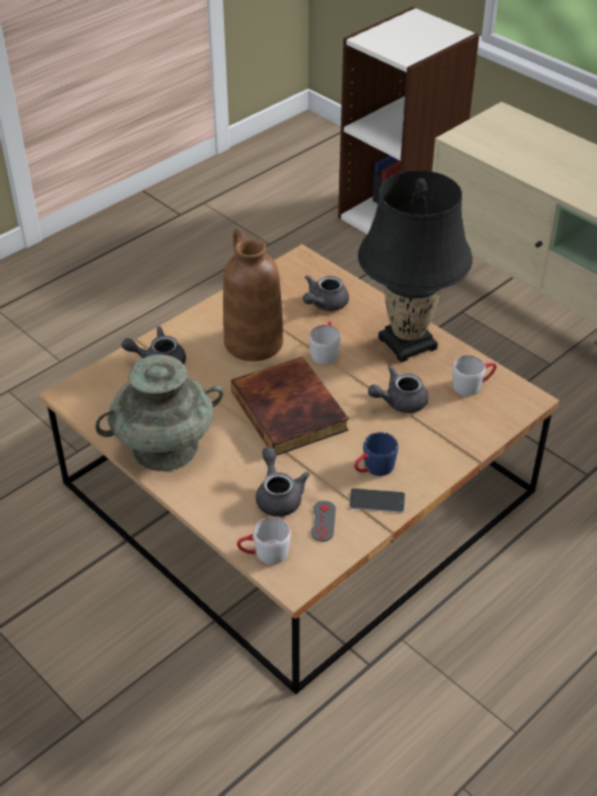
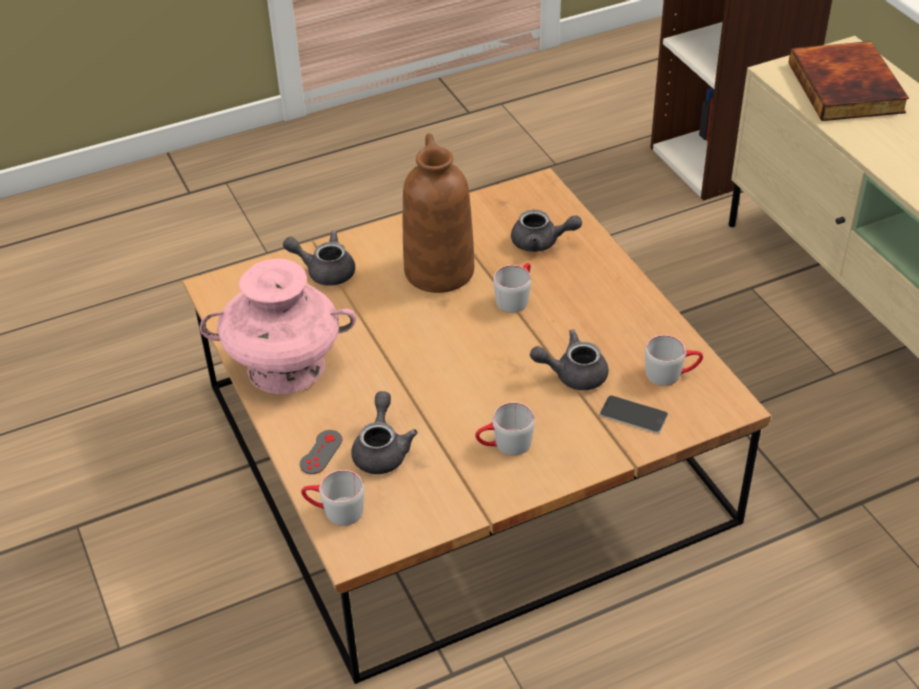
camera: 20 degrees right, 0 degrees up
(164, 448) = (285, 368): turquoise vase -> pink vase
(291, 410) = (444, 357): book -> book (848, 88)
(323, 521) = (418, 491): grey game controller -> grey game controller (321, 452)
(324, 304) = (541, 242): grey teapot -> grey teapot turned 135 degrees counterclockwise
(373, 469) = (504, 445): blue mug -> grey mug
(377, 501) = (490, 483): phone -> phone (633, 414)
(408, 343) = (617, 308): black table lamp -> none

